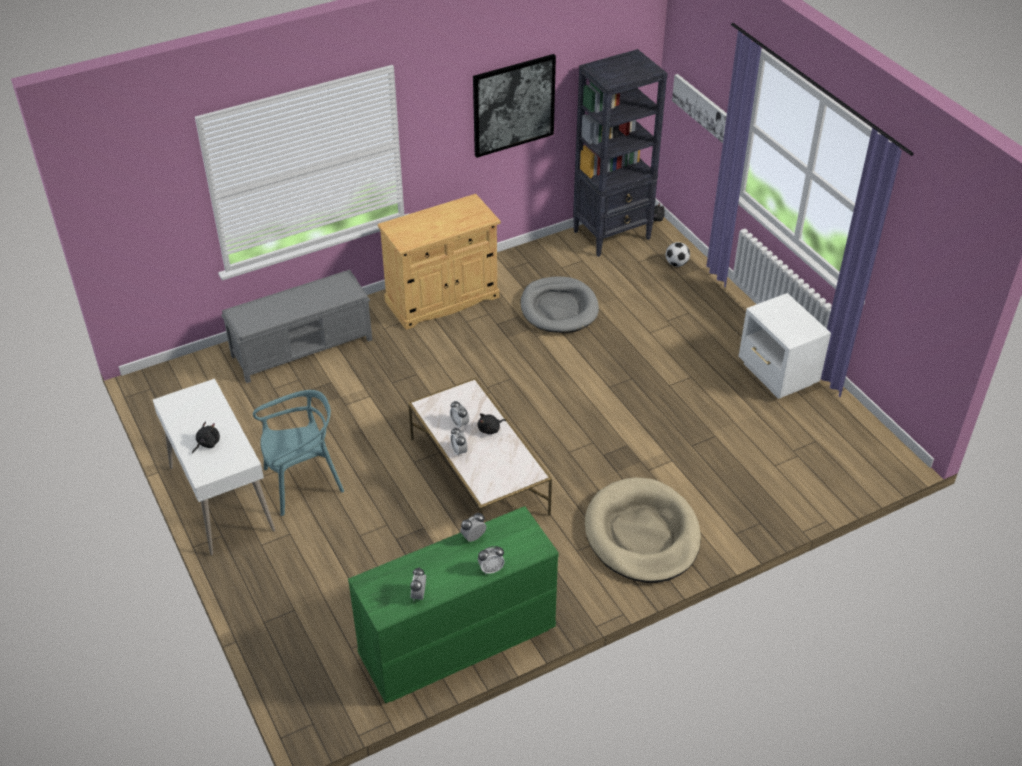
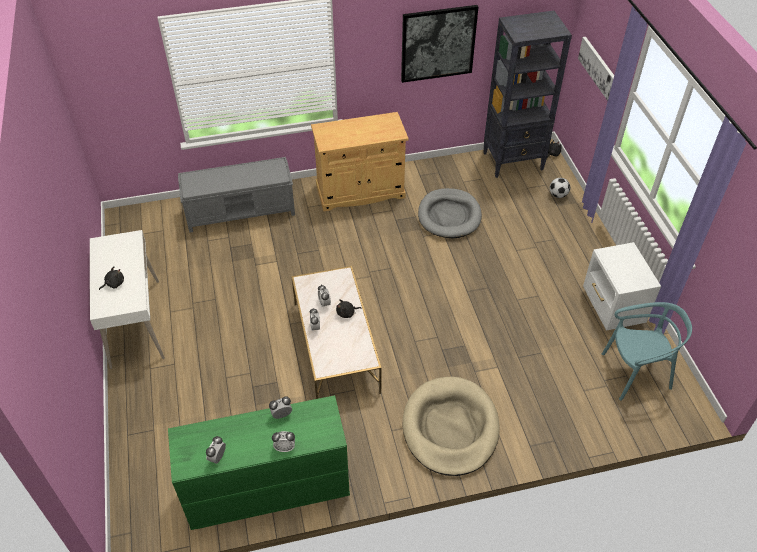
camera: 15 degrees right, 5 degrees up
(303, 483) = (200, 323): turquoise chair -> turquoise chair (635, 373)

